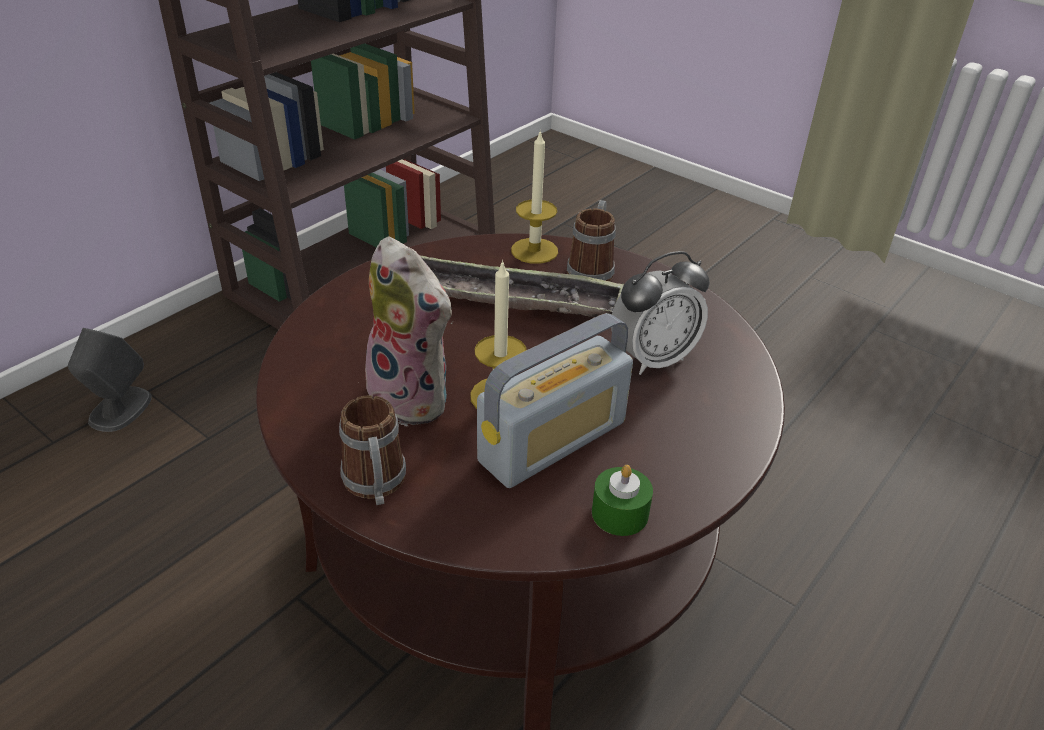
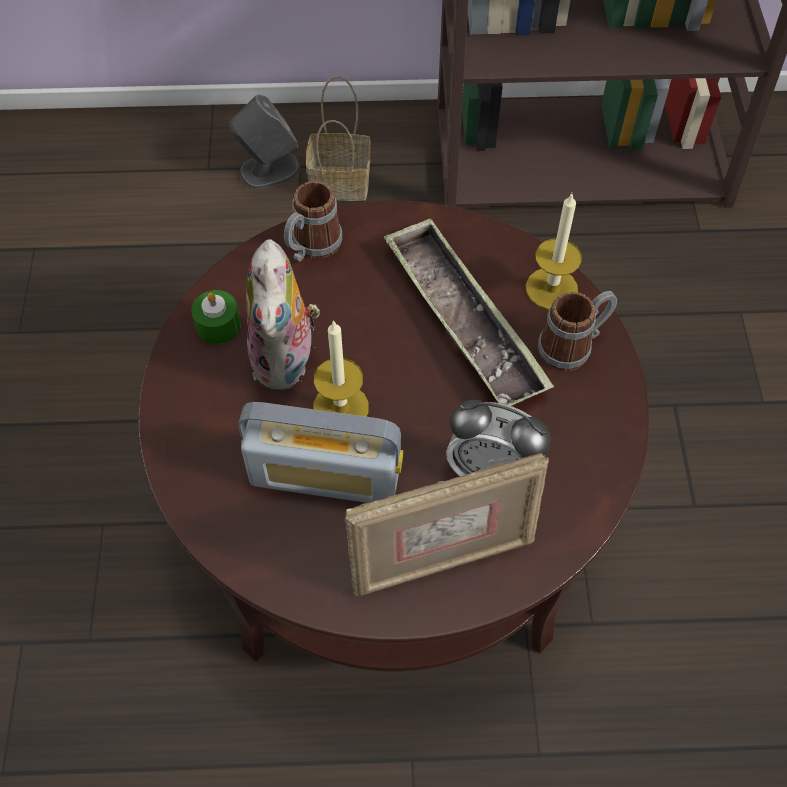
camera: 50 degrees right, 20 degrees up
(200, 380) = (342, 182): none -> basket
(376, 486) = (184, 410): mug -> mug (311, 247)
(620, 513) = (291, 568): green candle -> green candle (218, 325)
(700, 425) = (442, 559): none -> picture frame

